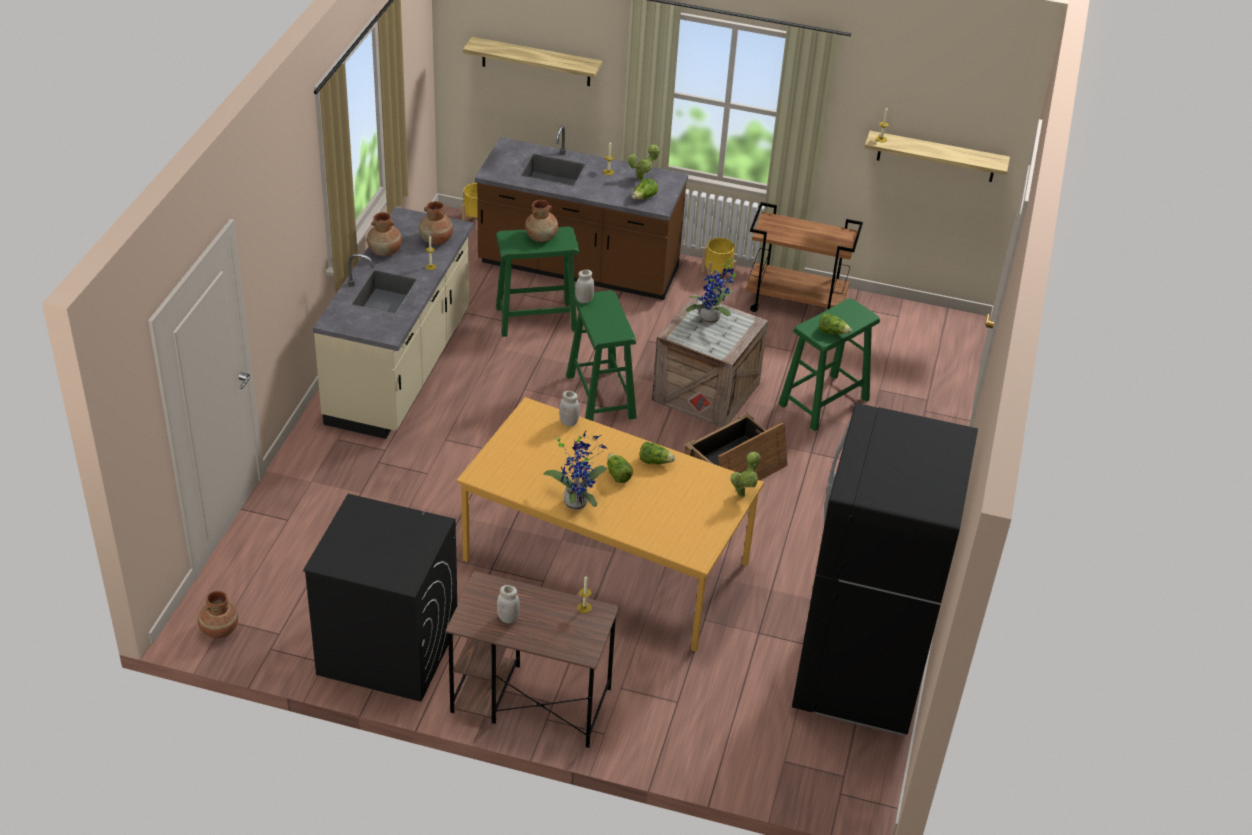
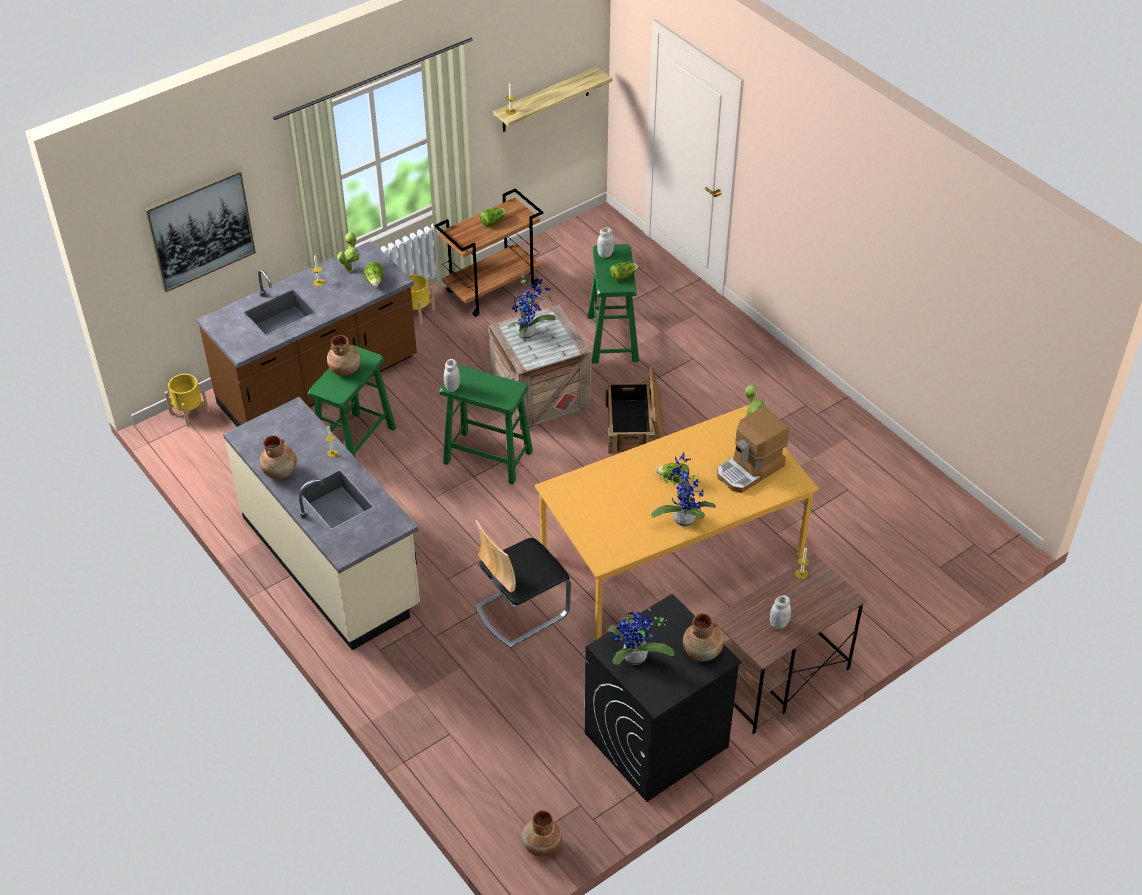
camera: 50 degrees left, 5 degrees up
(358, 528) = (634, 659): none -> potted plant
(436, 240) = (299, 431): brown vase -> brown vase (702, 651)
(453, 498) = (521, 610): none -> chair
(536, 62) = (200, 230): shelf -> picture
(569, 422) = (589, 475): white jar -> white jar (605, 254)
(655, 461) = (677, 450): lettuce -> lettuce (493, 222)
(680, 518) = (750, 470): none -> coffee machine
(859, 674) = (892, 481): black fridge -> none

